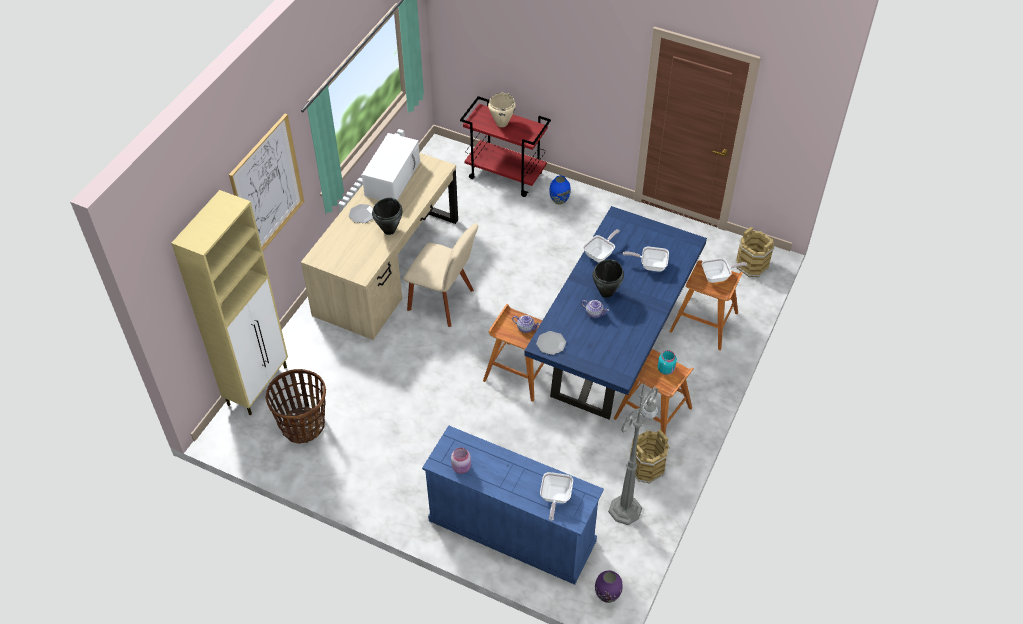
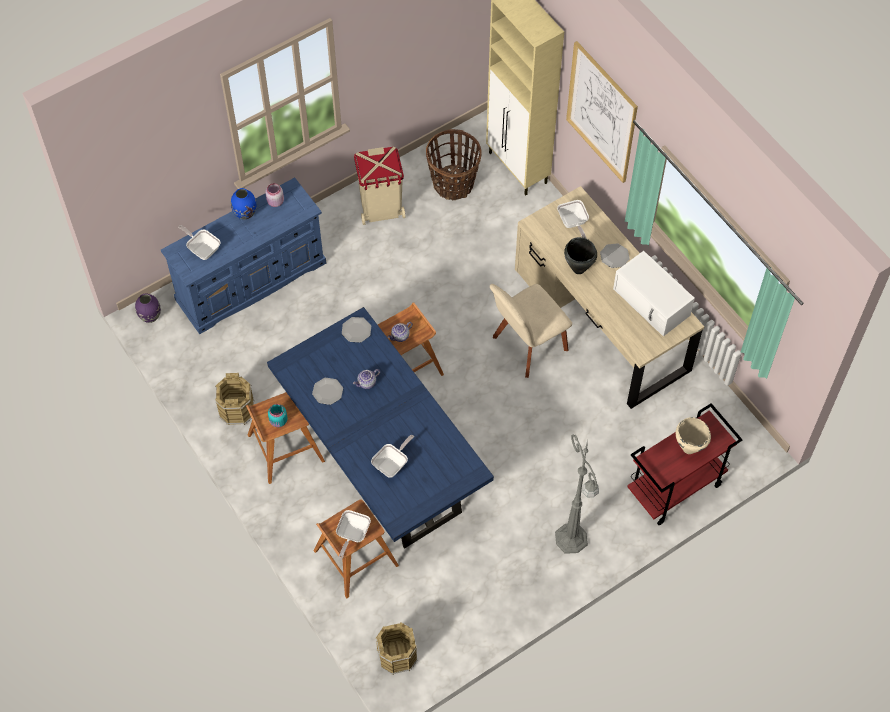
camera: 120 degrees right, 10 degrees up
(365, 467) = (381, 209): none -> beige trash can
(559, 200) = (605, 520): blue vase -> blue vase (245, 213)
(600, 254) = (435, 429): frying pan -> frying pan (573, 223)
(606, 292) = (383, 406): black cooking pot -> none
(622, 334) = (327, 391): none -> plate
(626, 508) = (210, 372): grey floor lamp -> grey floor lamp (571, 540)

